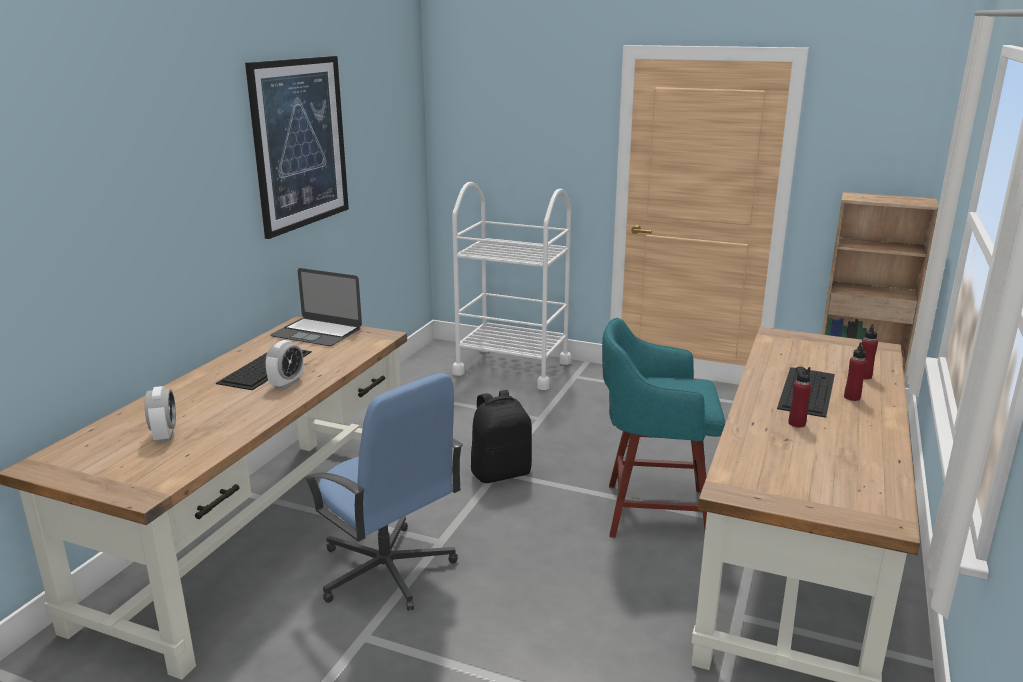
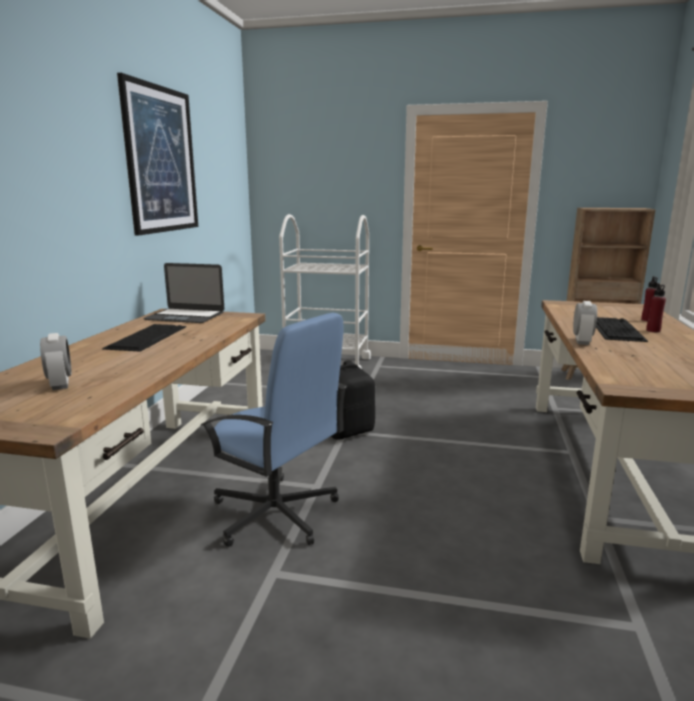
camera: 10 degrees left, 5 degrees down
(287, 383) = (172, 345): alarm clock -> alarm clock (582, 341)
(652, 512) = (484, 449): turquoise stool -> none
(796, 423) = (629, 346): red bottle -> none

